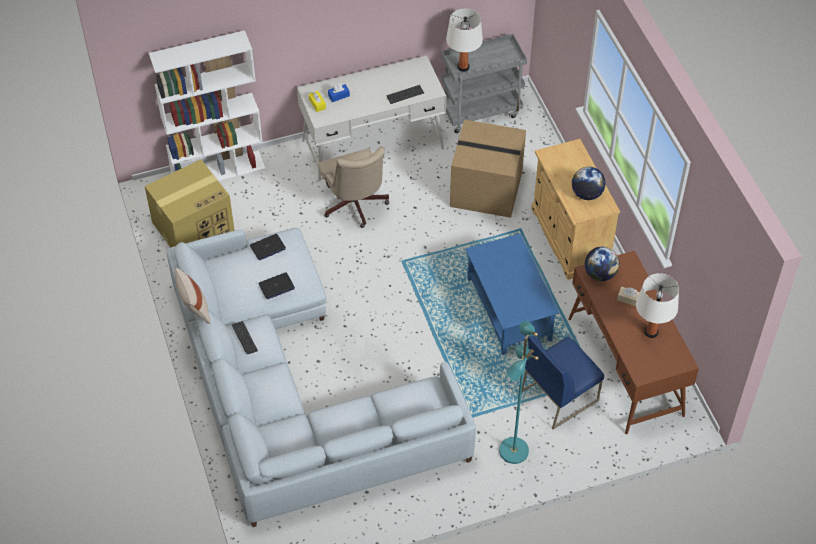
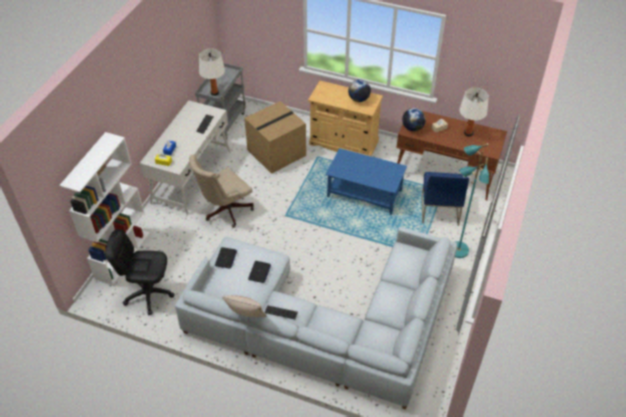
camera: 50 degrees left, 5 degrees down
(194, 226) = (148, 294): cardboard box -> black office chair
(355, 206) = (224, 211): beige office chair -> beige office chair turned 120 degrees clockwise

